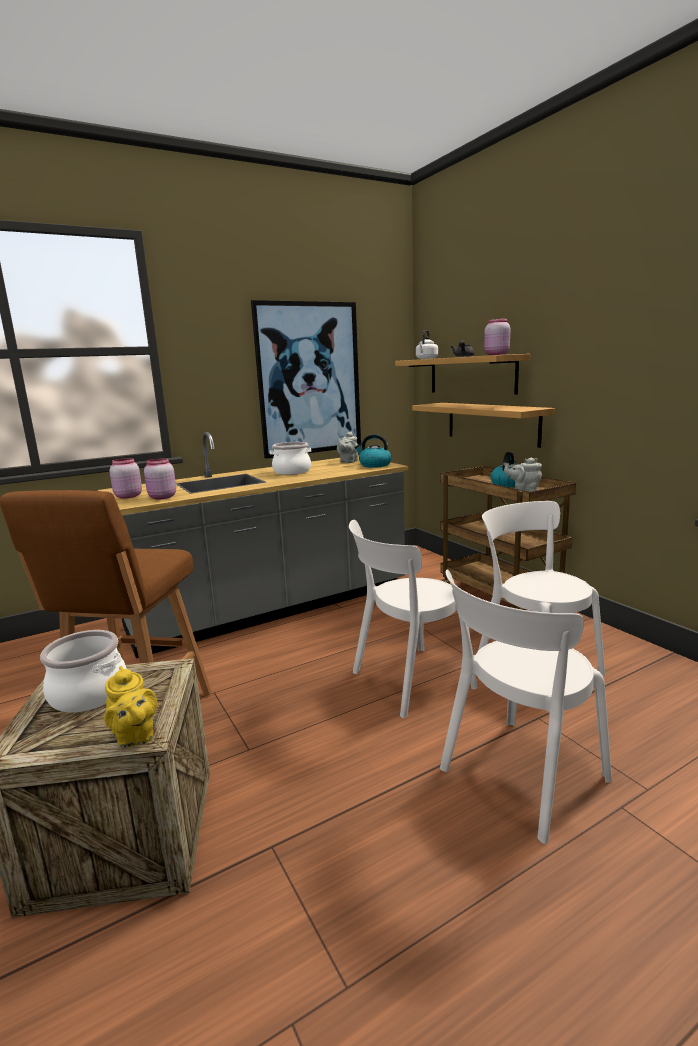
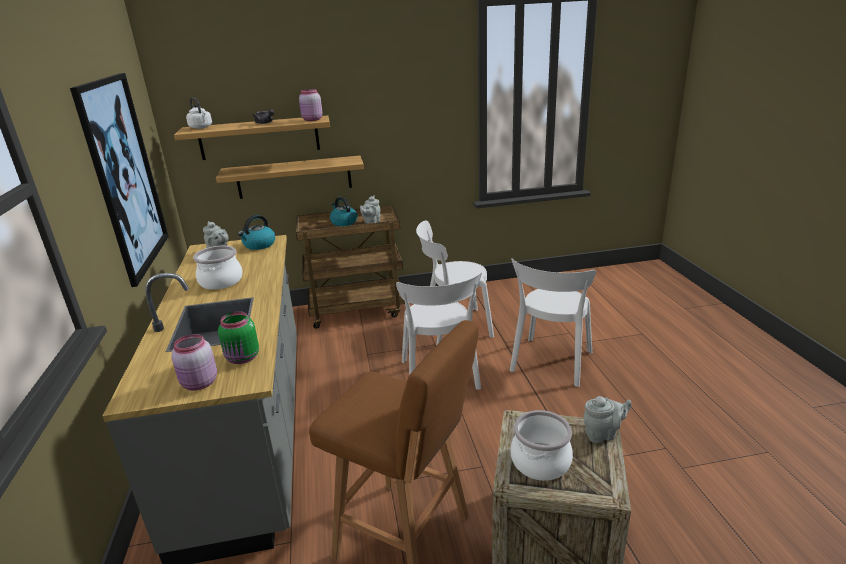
camera: 70 degrees left, 10 degrees up
(134, 737) = (603, 434): yellow teapot -> grey teapot
(161, 497) = (243, 358): pink jar -> green jar
(519, 777) = (550, 363): white chair -> white chair turned 45 degrees clockwise

